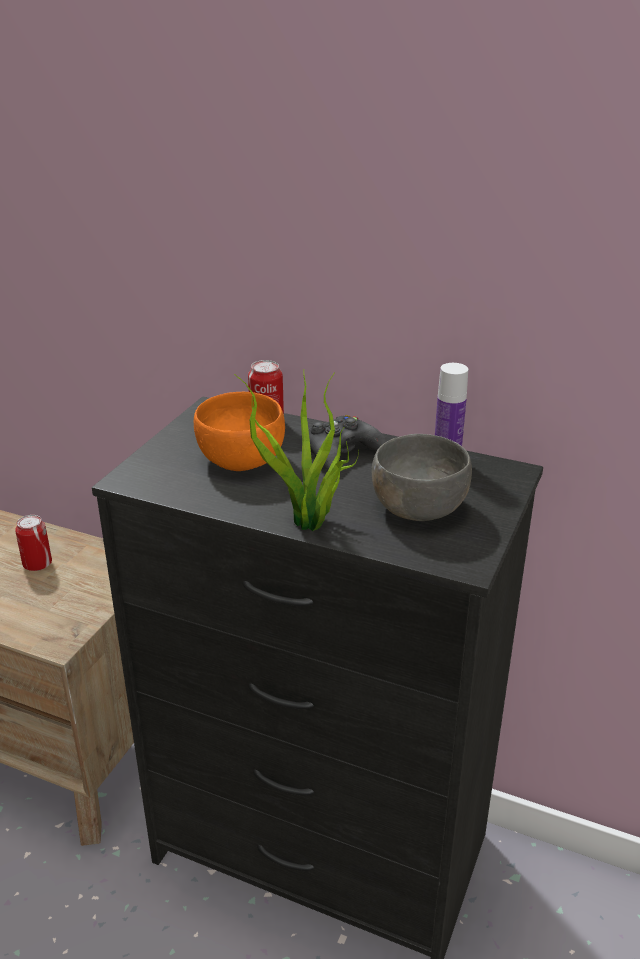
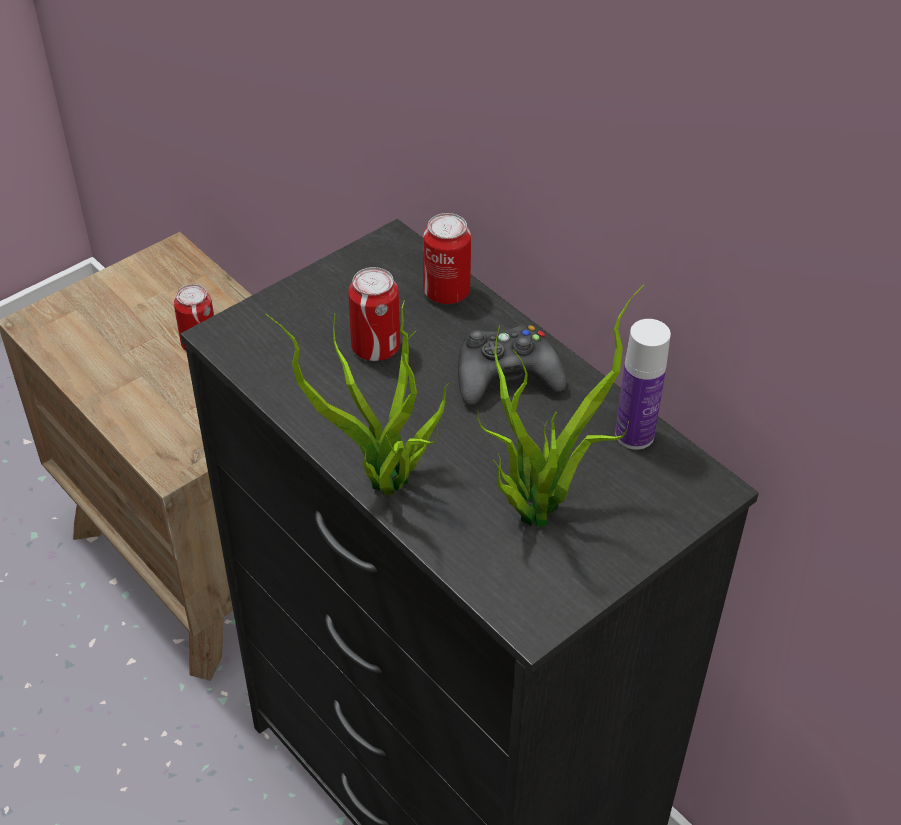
camera: 25 degrees right, 15 degrees up
(242, 459) = (375, 347): orange bowl -> can
(417, 507) = (537, 504): grey bowl -> potted plant

